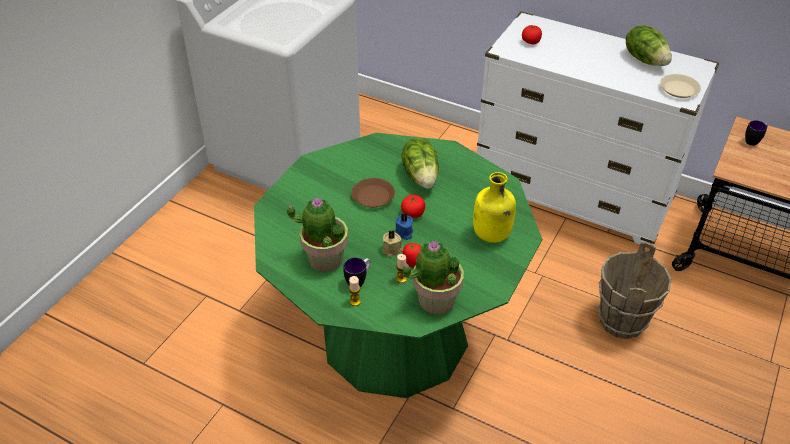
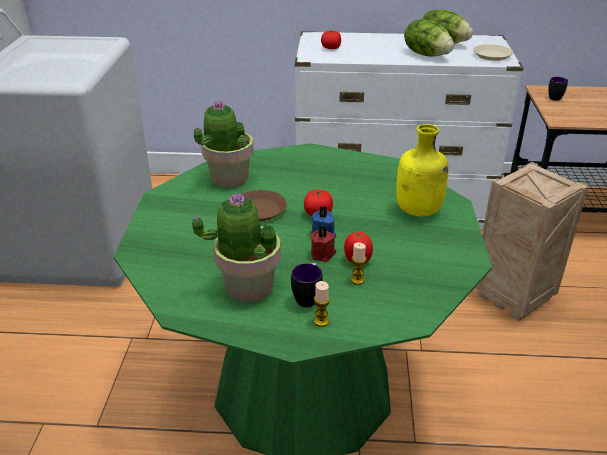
camera: 25 degrees left, 10 degrees down
(392, 250) = (323, 254): beige candle -> red candle
(421, 176) = (299, 179): lettuce -> lettuce (427, 54)
(435, 300) = (415, 289): potted plant -> potted plant (228, 178)
(621, 321) = (511, 297): brown bucket -> crate

